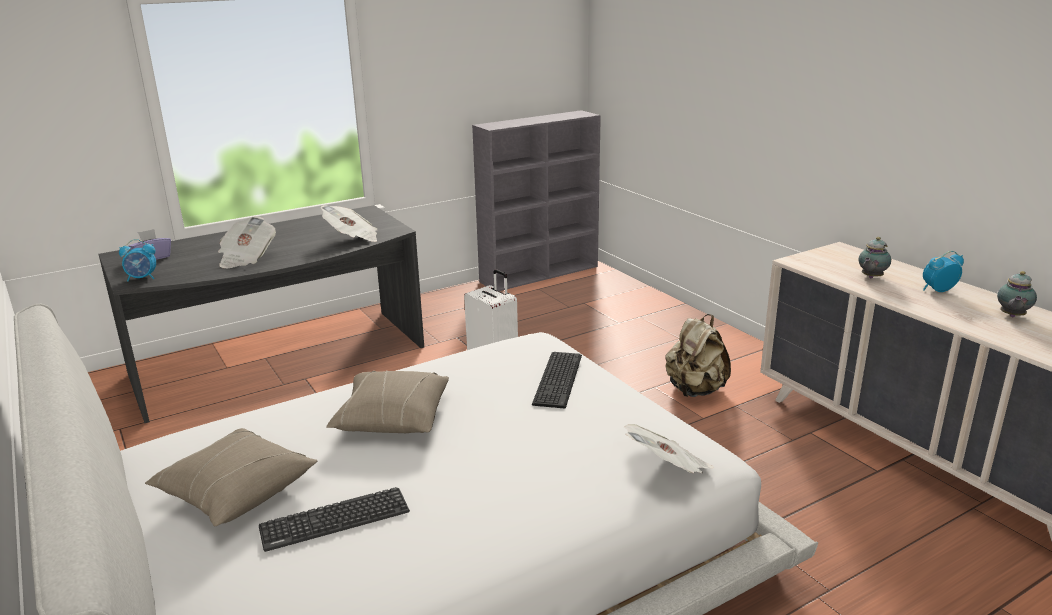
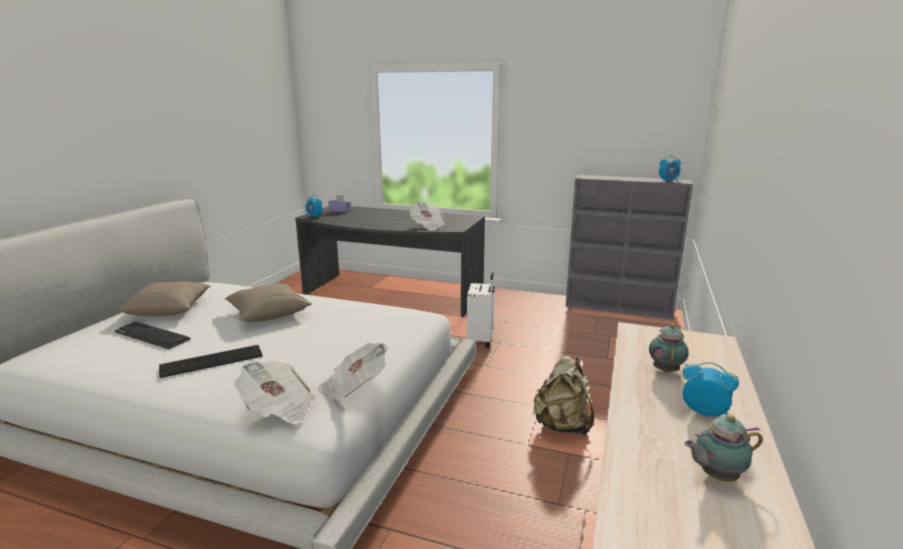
camera: 50 degrees right, 5 degrees down
(246, 258) = (365, 220): newspaper -> newspaper (353, 387)
(560, 379) = (369, 336): keyboard -> keyboard (213, 361)
(573, 116) = (668, 181): none -> alarm clock
(871, 277) = (665, 369): teapot -> teapot turned 105 degrees clockwise

